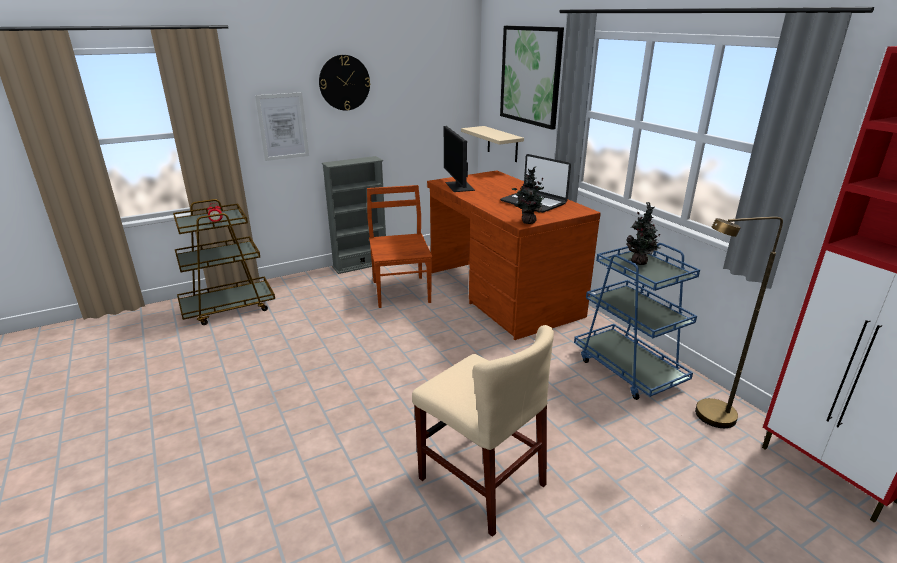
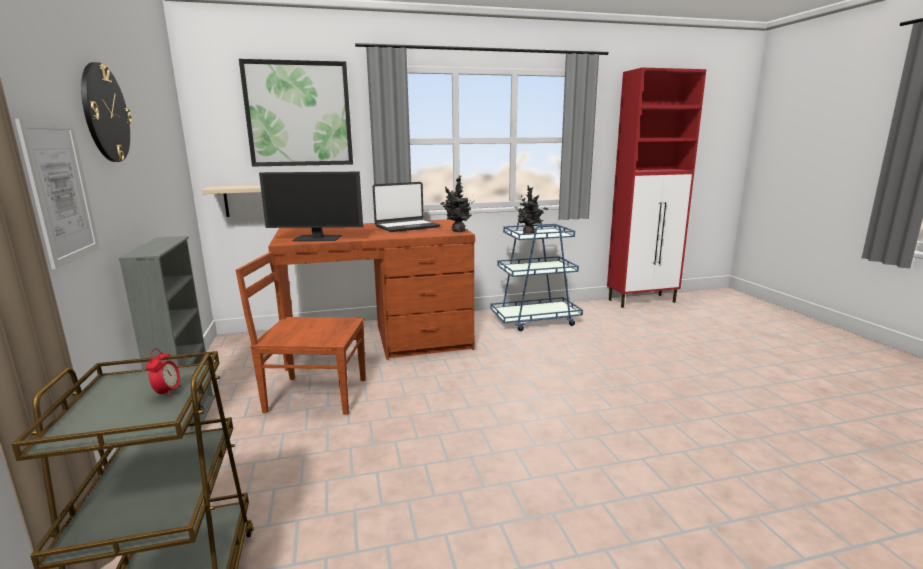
camera: 75 degrees left, 10 degrees down
(481, 481) = (674, 391): beige chair -> none
(706, 417) = (594, 312): brown floor lamp -> none

